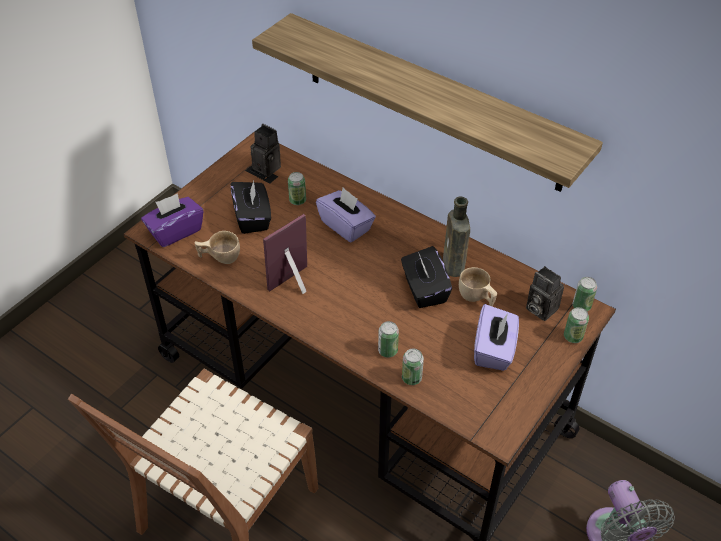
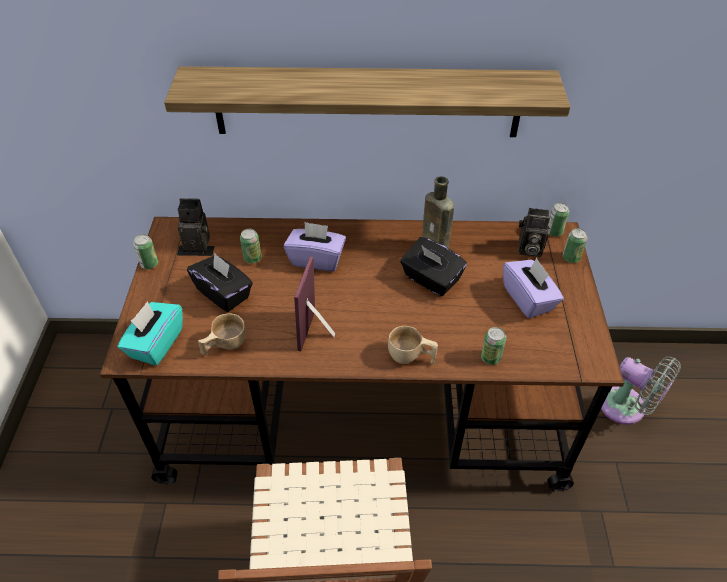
camera: 35 degrees left, 0 degrees up
(175, 231) = (156, 344): purple tissue box -> turquoise tissue box
(387, 351) = (450, 346): can -> can (149, 264)
(476, 299) = (477, 266): beige cup -> beige cup (411, 357)

